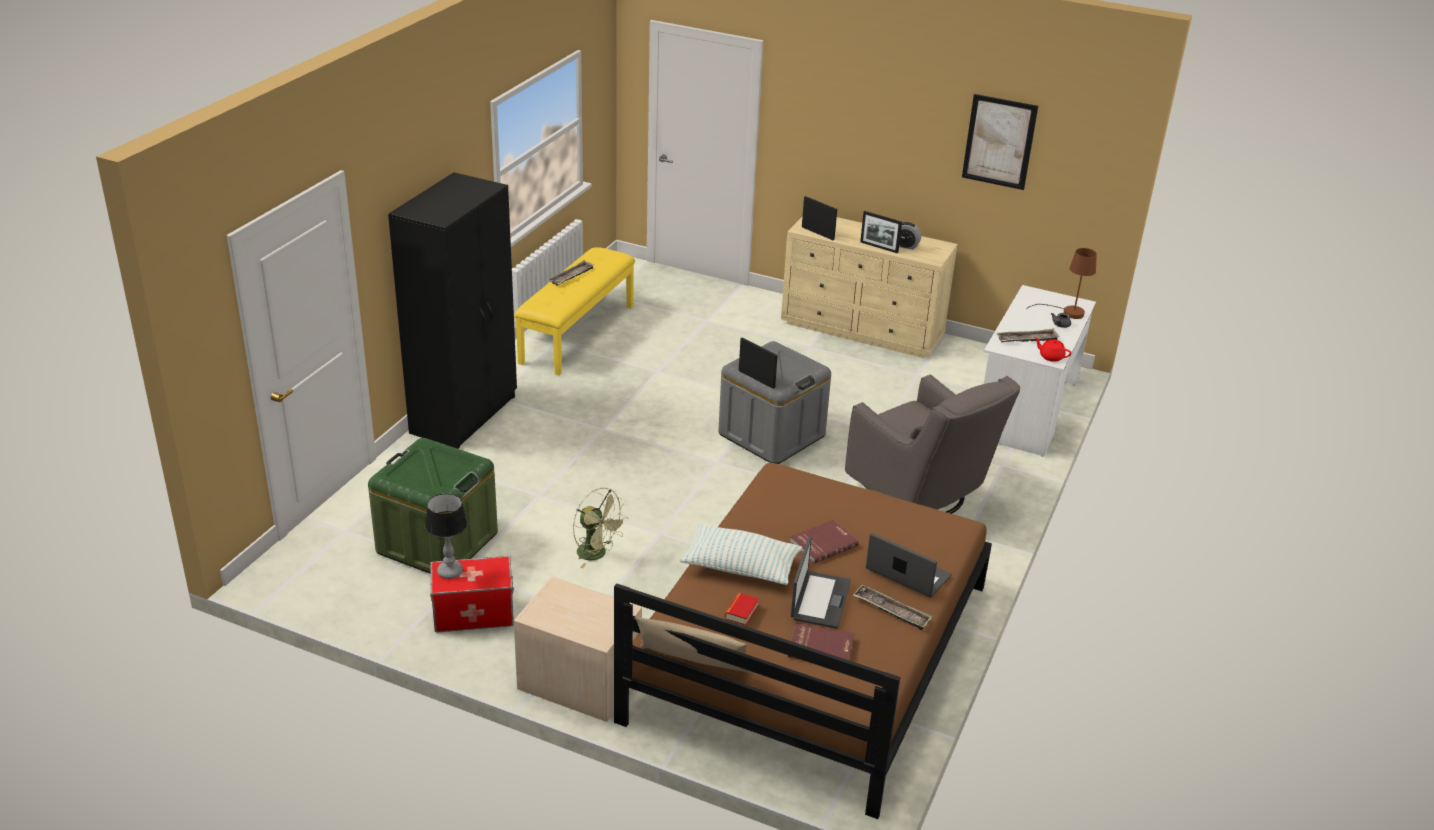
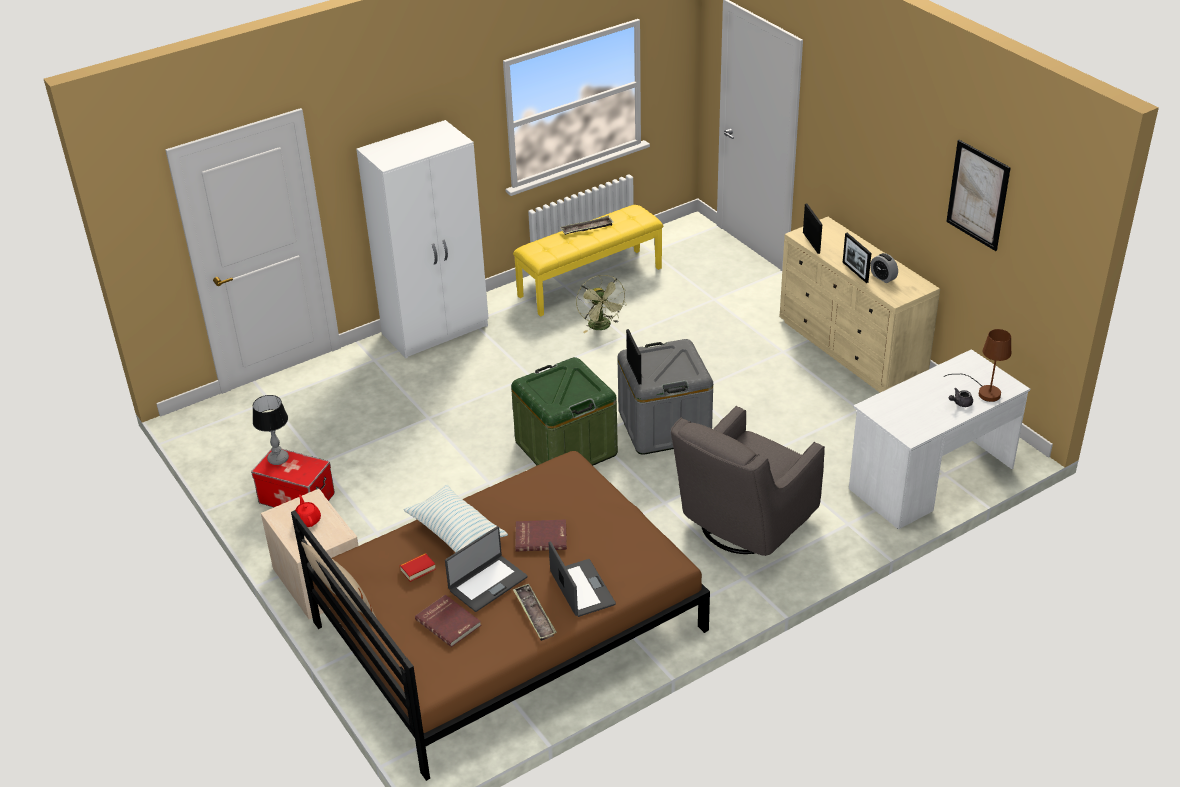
camera: 35 degrees right, 5 degrees up
(437, 542) = (322, 432): green storage box -> green storage box (566, 448)
(465, 415) = (437, 330): black wardrobe -> white wardrobe
(597, 554) = (425, 483): green fan -> green fan (602, 327)
(922, 495) = (742, 526): grey armchair -> grey armchair turned 45 degrees clockwise
(1027, 339) = (908, 407): tray -> none
(1051, 357) = (912, 432): red teapot -> red teapot (308, 520)

